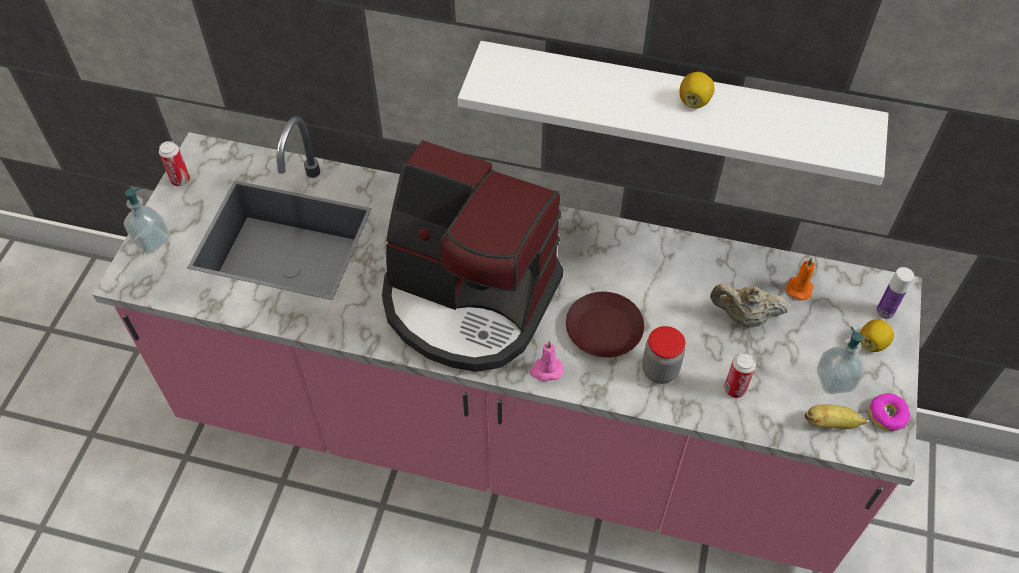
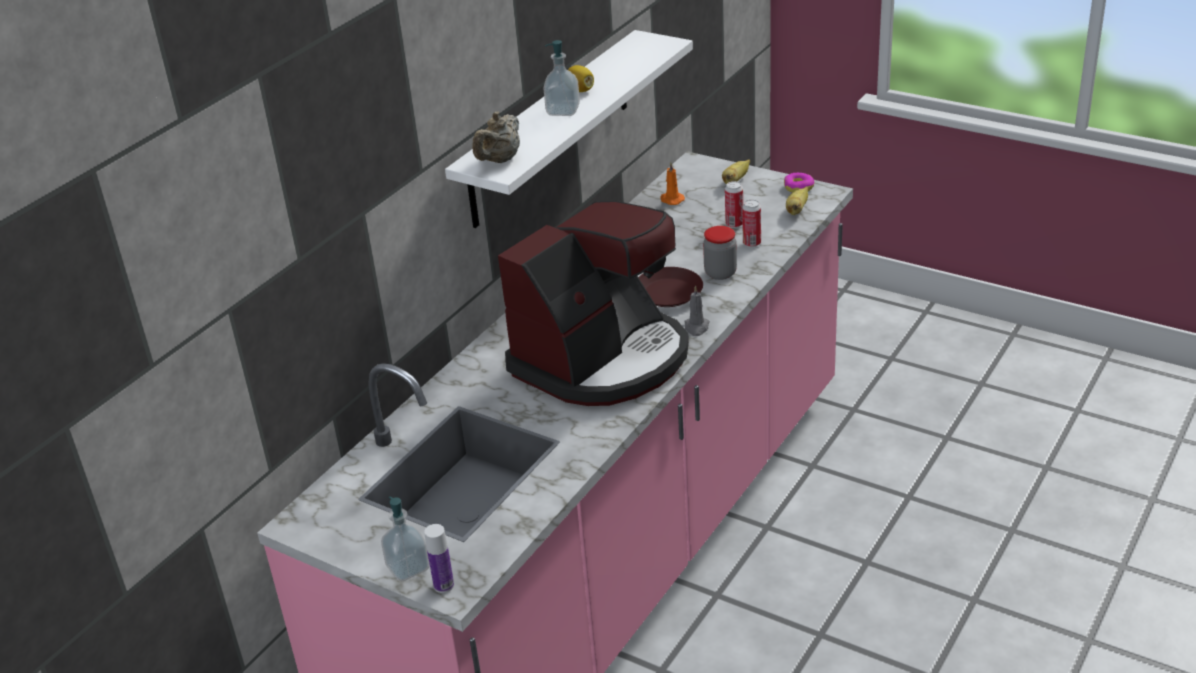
camera: 70 degrees left, 20 degrees down
(180, 180) = (330, 541): can -> can (734, 224)
(546, 370) = (696, 327): pink candle -> grey candle
(744, 317) = (687, 228): beige teapot -> beige teapot (499, 160)
(834, 380) = (761, 201): soap dispenser -> soap dispenser (563, 110)
(872, 343) = (735, 180): lemon -> banana
(885, 311) = (710, 170): bottle -> bottle (444, 585)

